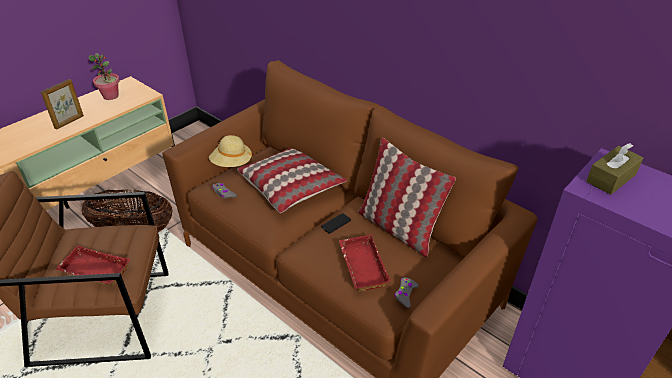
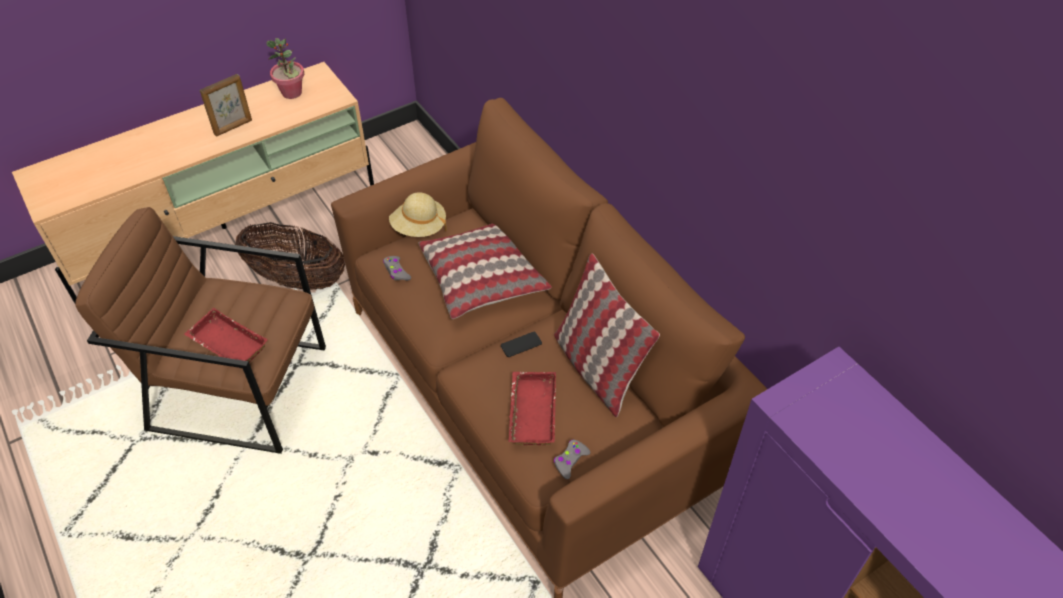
camera: 15 degrees right, 10 degrees up
(611, 178) = (822, 395): brown tissue box -> none

